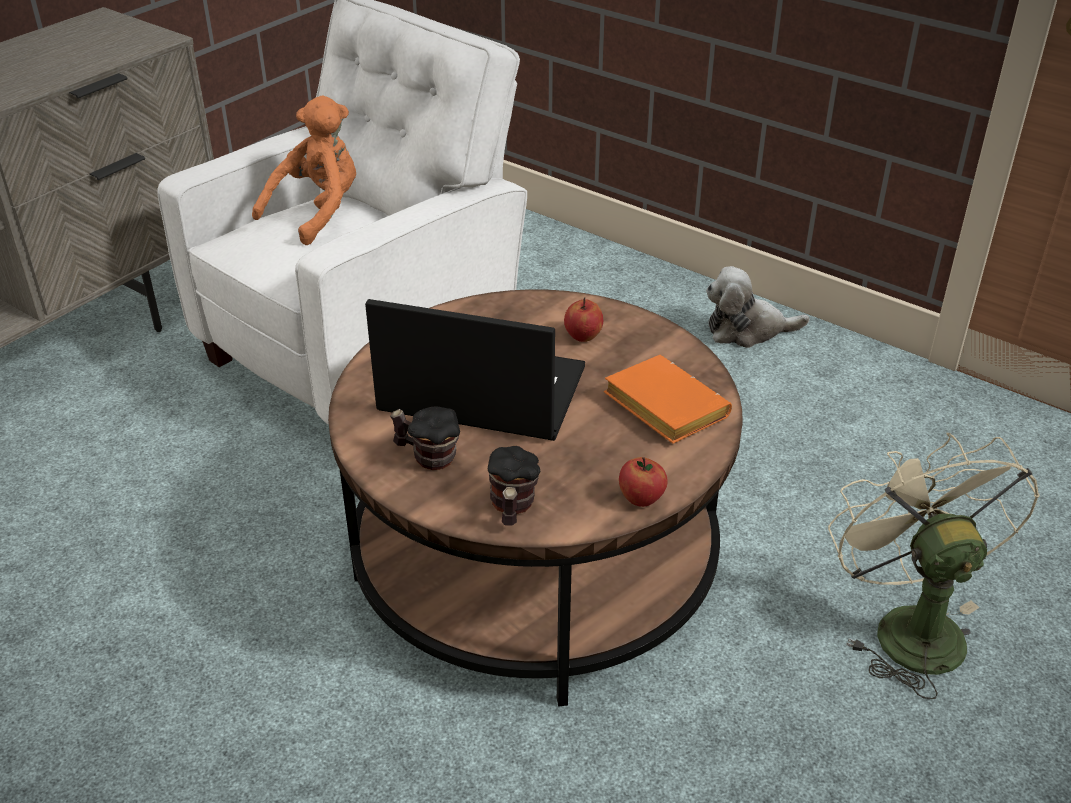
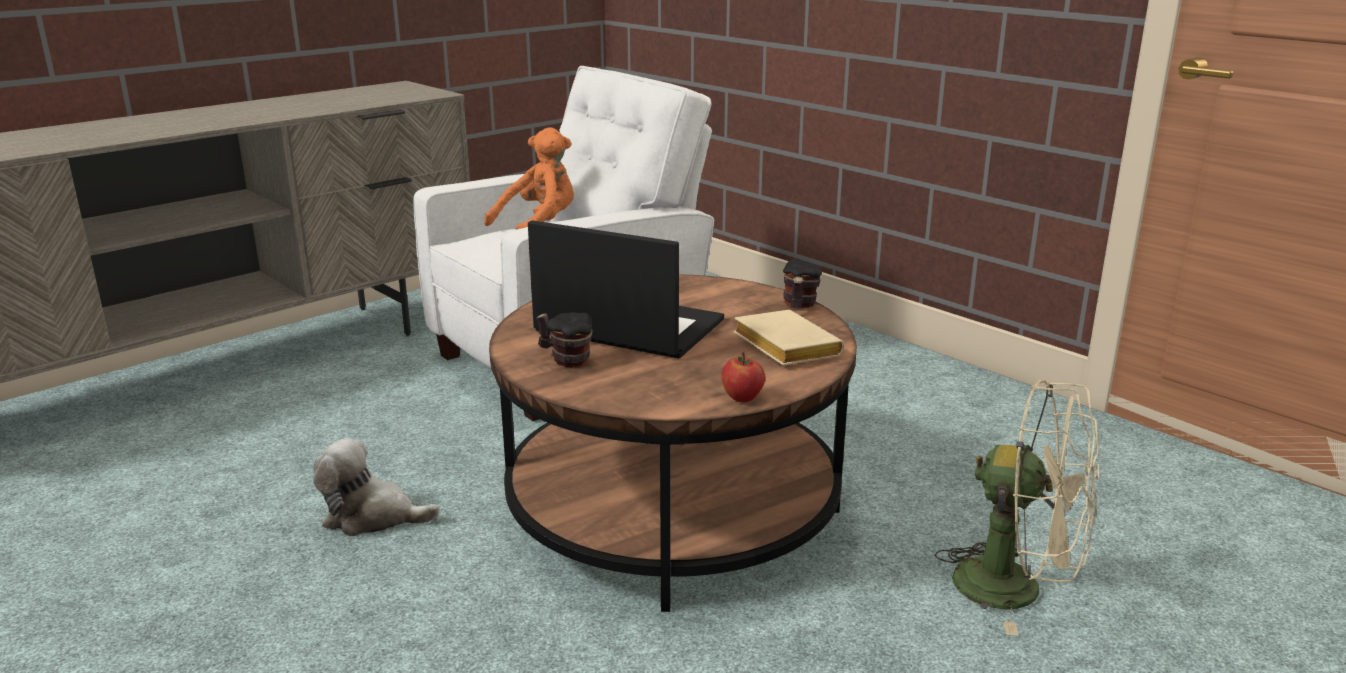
camera: 10 degrees right, 15 degrees down
(512, 508) = (624, 394): mug -> mug (798, 307)
(583, 336) = (730, 303): apple -> none
(661, 407) = (782, 346): orange book -> beige book
(747, 330) = (912, 371): plush toy -> plush toy (372, 517)
(907, 626) = (1017, 589): beige fan -> beige fan turned 120 degrees clockwise

